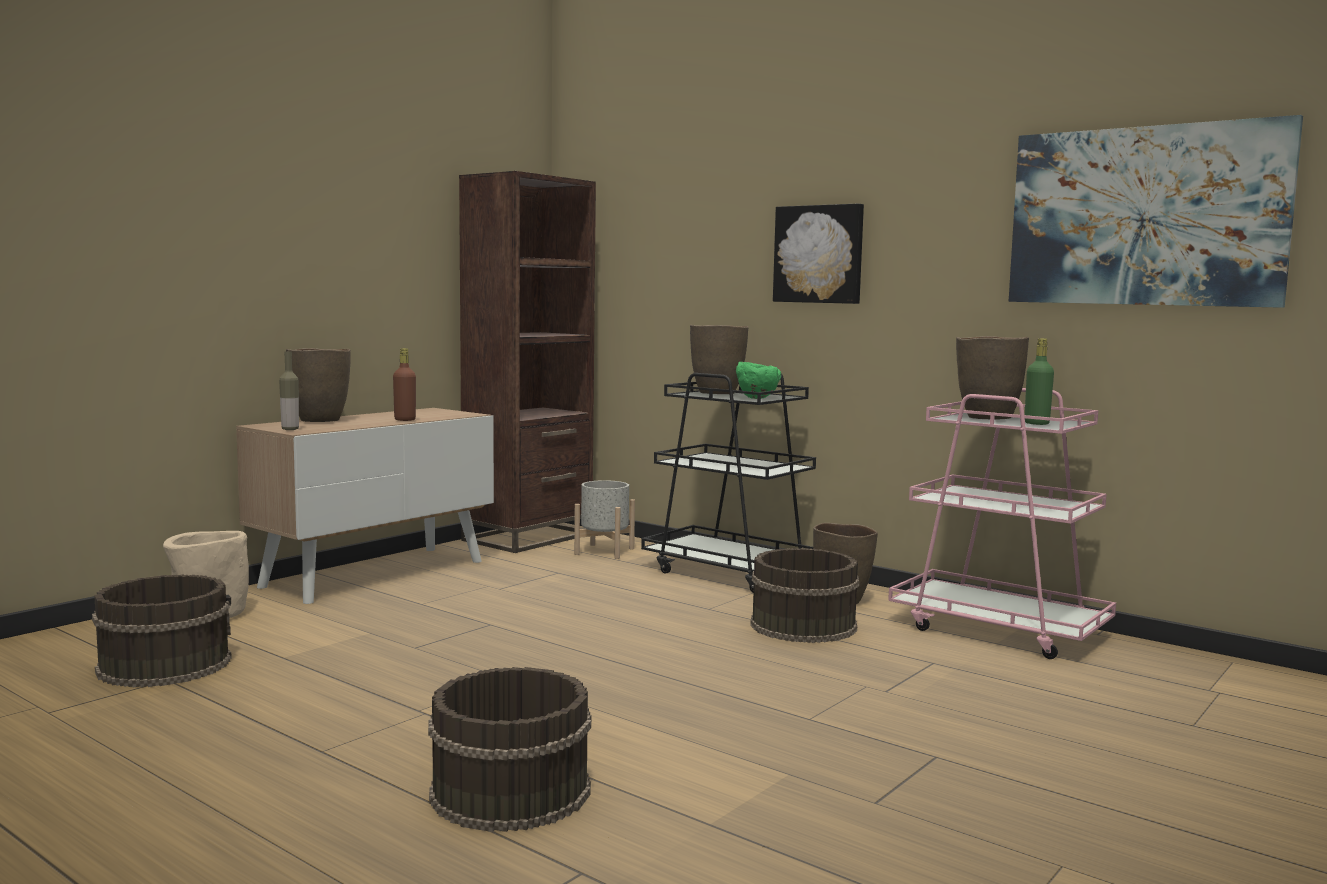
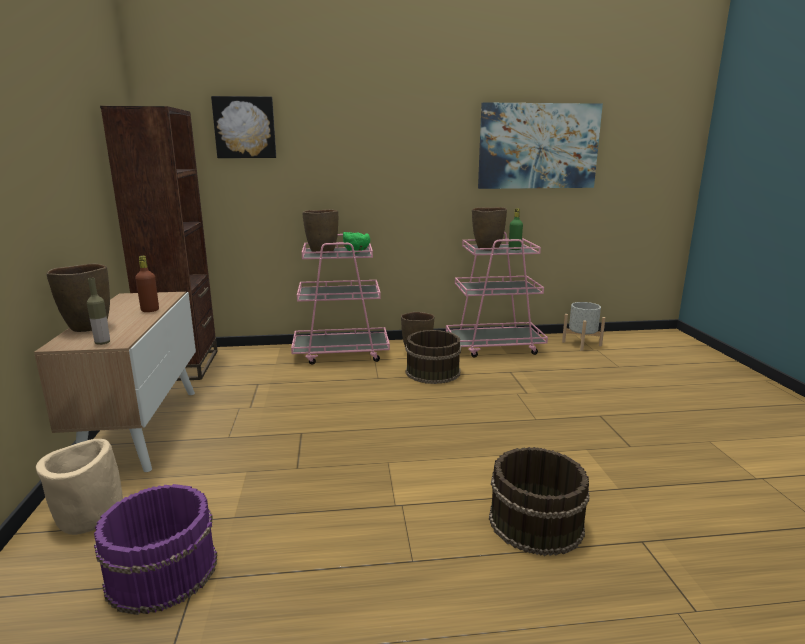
camera: 45 degrees left, 10 degrees up
(164, 664) = (161, 571): brown bucket -> purple bucket
(604, 551) = (250, 361): grey planter -> grey planter (581, 344)
(732, 573) = (341, 353): black cart -> pink cart
(819, 254) = (366, 164): picture -> picture (245, 127)

